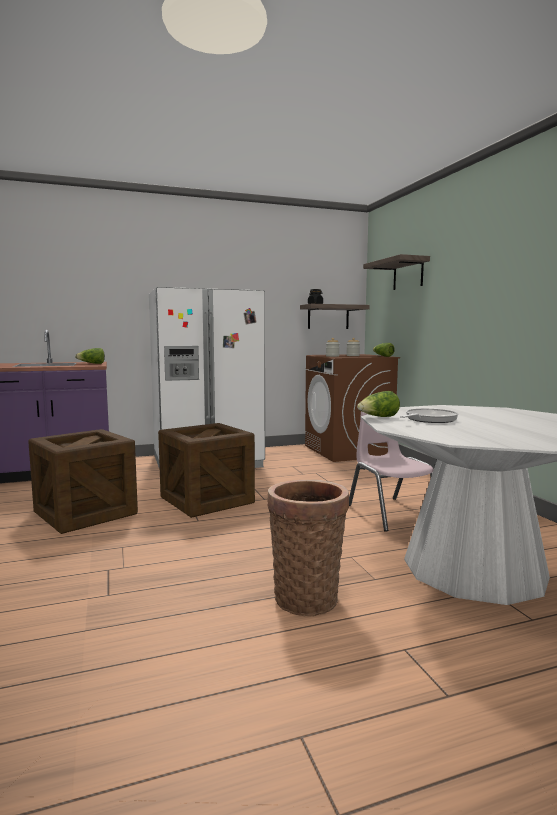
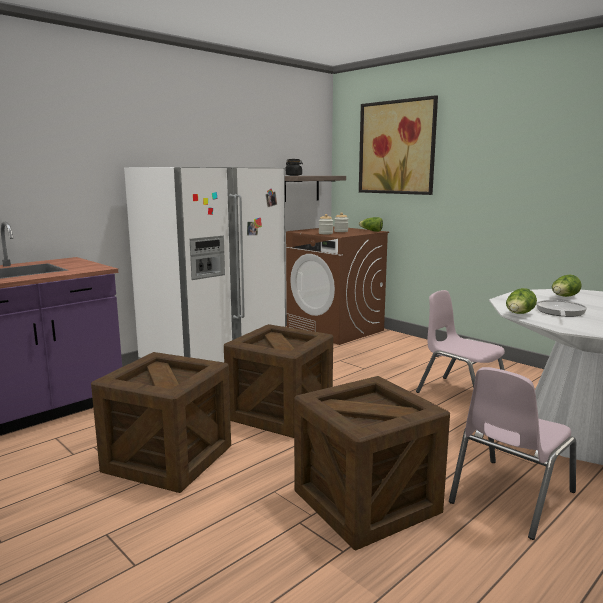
camera: 25 degrees left, 5 degrees up
(92, 363) = (79, 264): lettuce -> lettuce (564, 297)
(176, 569) = (366, 502): none -> crate
(306, 596) = (510, 497): basket -> pink chair
(408, 274) = (397, 147): shelf -> picture

